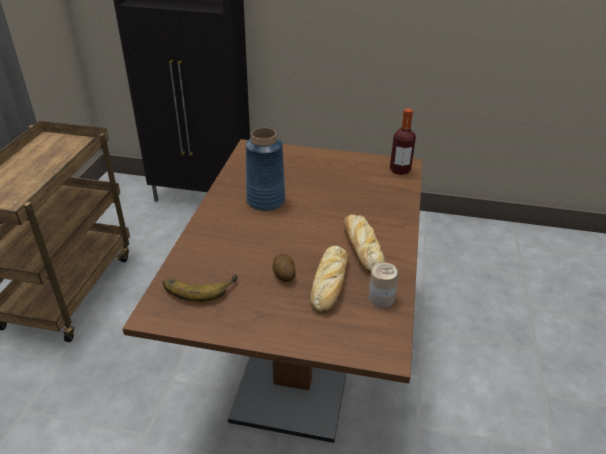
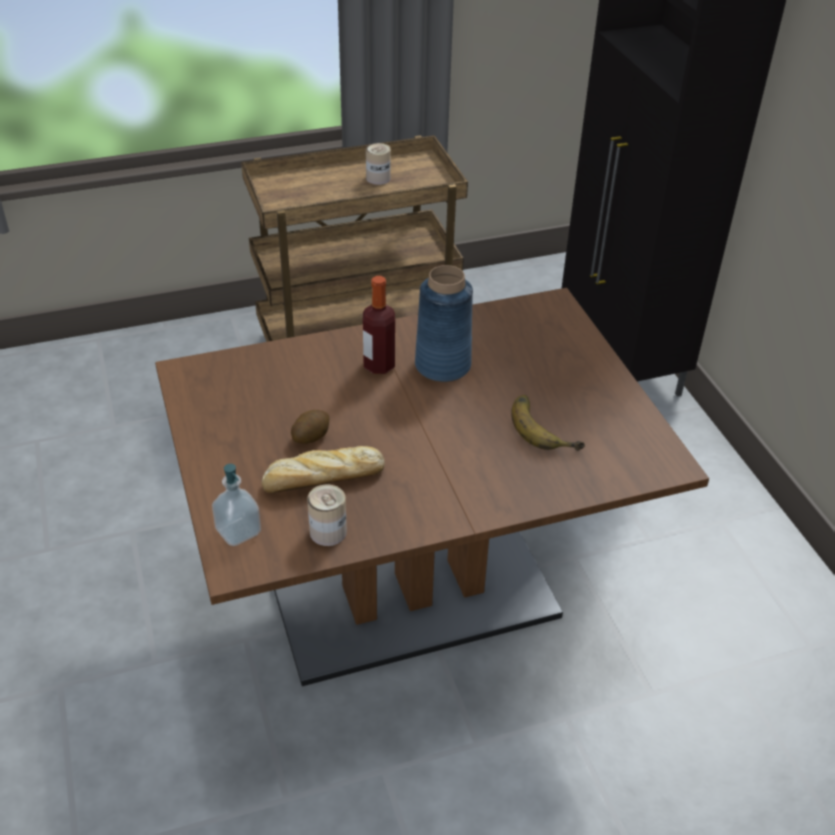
camera: 60 degrees right, 5 degrees up
(41, 159) = (378, 178): none -> can
(199, 286) = (246, 382): banana -> banana (546, 426)
(354, 341) = (238, 531): none -> soap dispenser
(361, 247) = (416, 482): bread -> none
(400, 170) = (645, 463): bottle -> bottle (379, 365)

